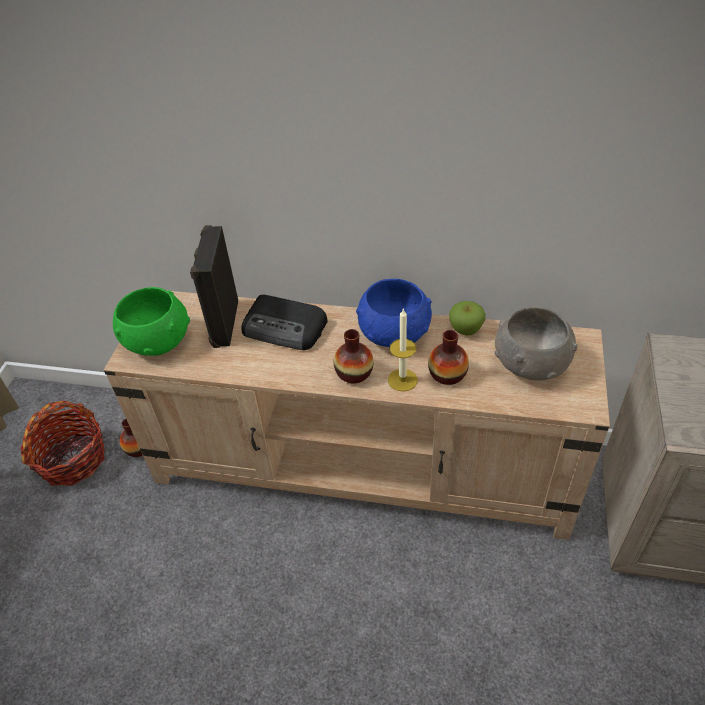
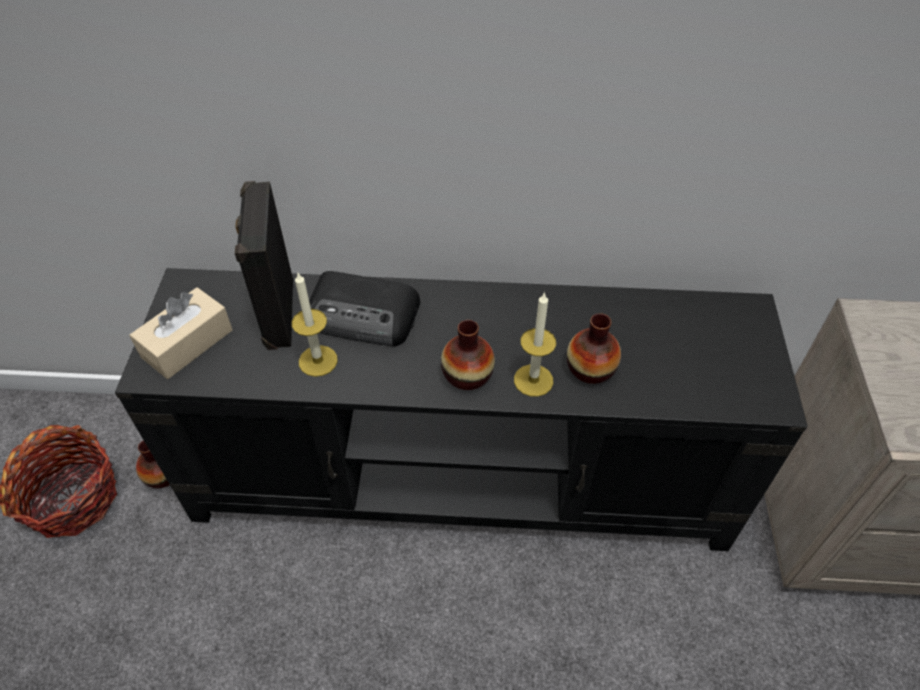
camera: 10 degrees left, 5 degrees up
(157, 340) = (187, 343): green bowl -> beige tissue box
(247, 357) = (318, 361): none -> candle
(362, 466) = (462, 476): beige tv stand -> black tv stand
(394, 334) = (512, 316): blue bowl -> none
(465, 330) = (603, 305): apple -> none
(531, 363) = (694, 346): grey bowl -> none

